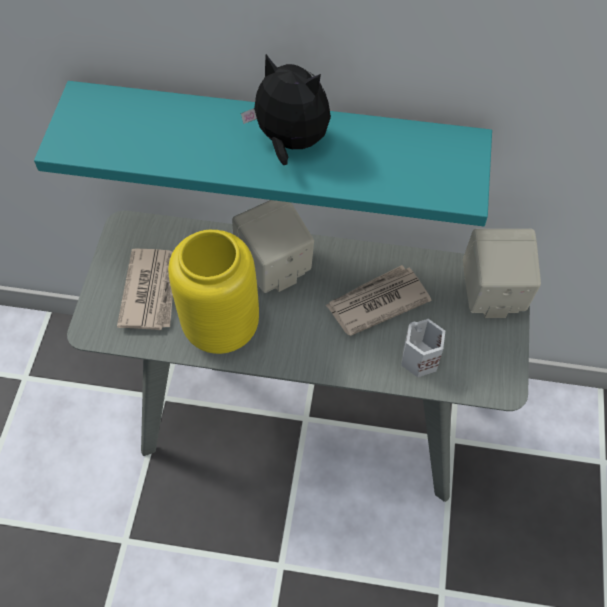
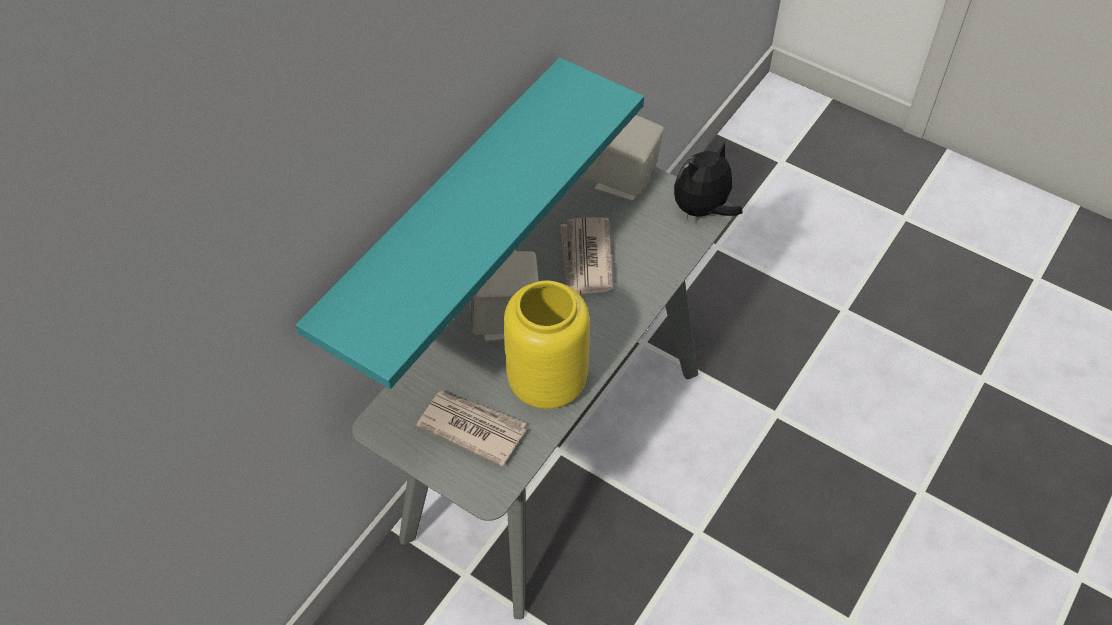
camera: 65 degrees left, 5 degrees down
(290, 142) = (492, 184): plush toy -> plush toy (702, 210)
(417, 358) = (656, 254): white mug -> none

